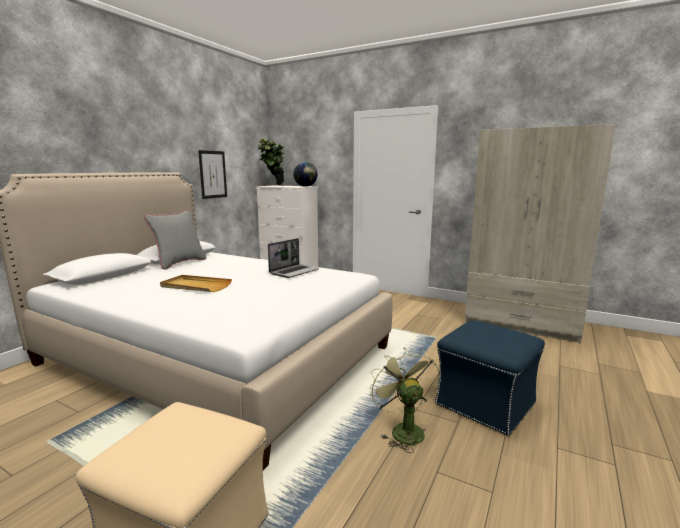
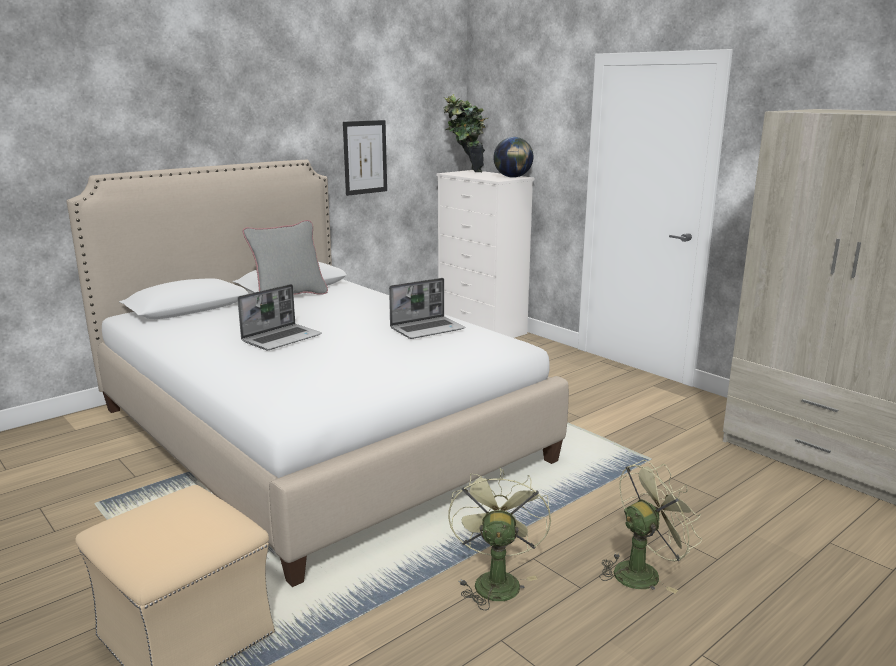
camera: 20 degrees right, 5 degrees up
(195, 286) = (282, 338): beige tray -> laptop
(484, 403) = (643, 571): blue ottoman -> green fan

